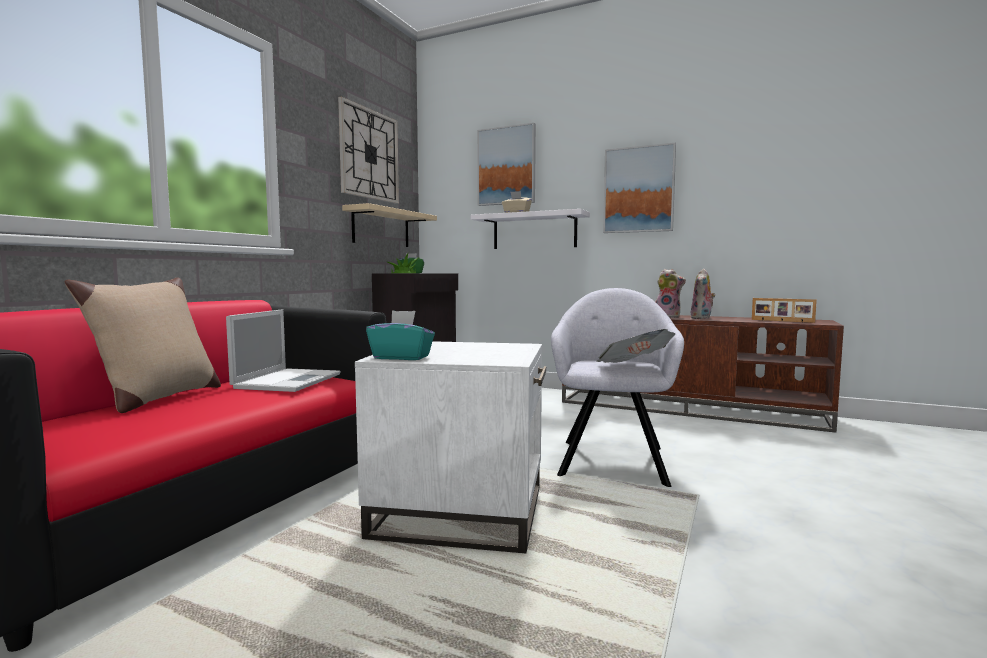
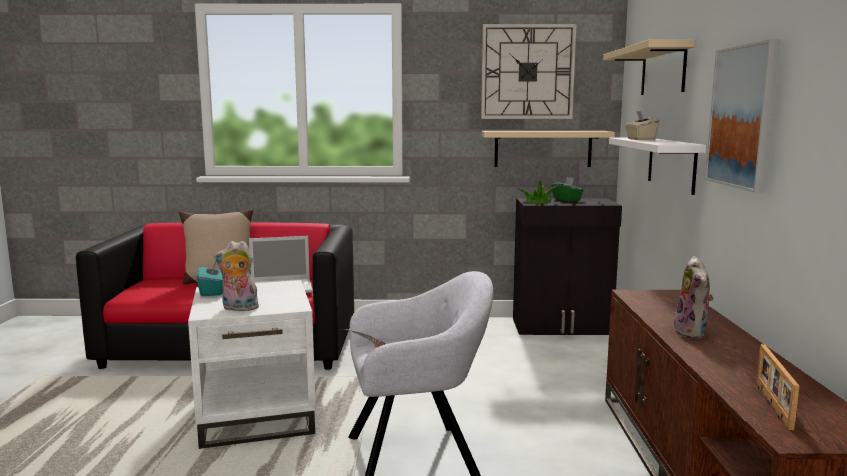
camera: 65 degrees right, 5 degrees up
(506, 166) = (663, 70): picture -> beige shelf
(702, 318) = (708, 351): plush toy -> plush toy (238, 308)

